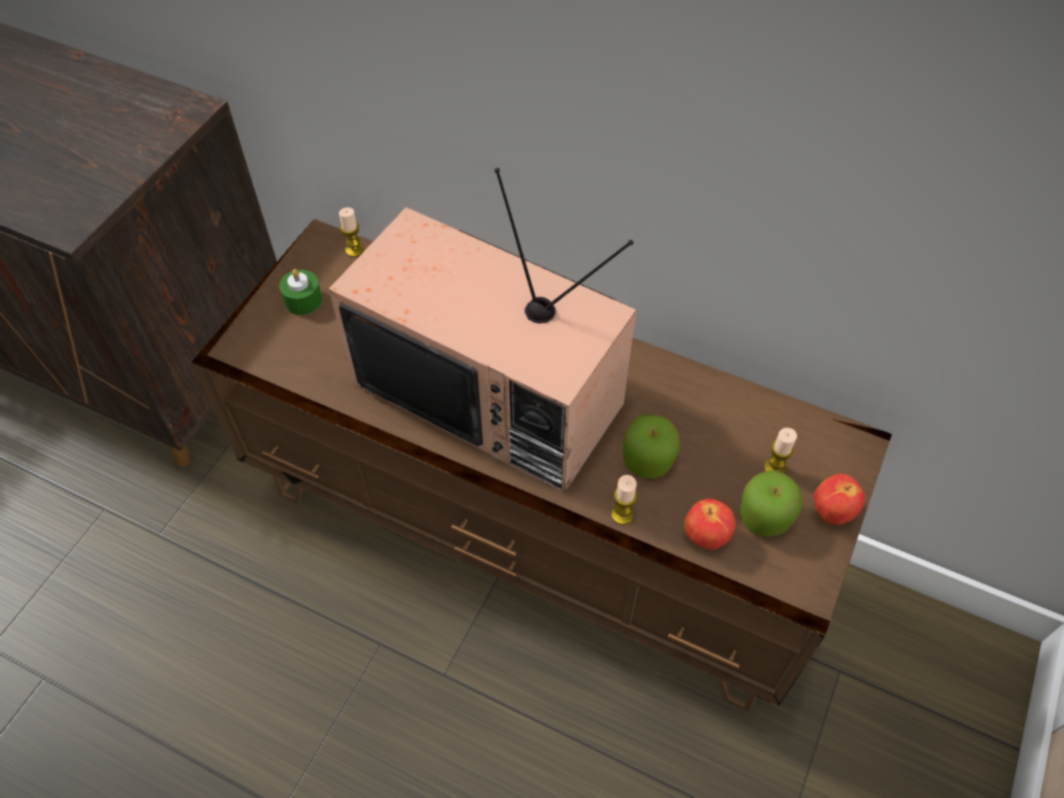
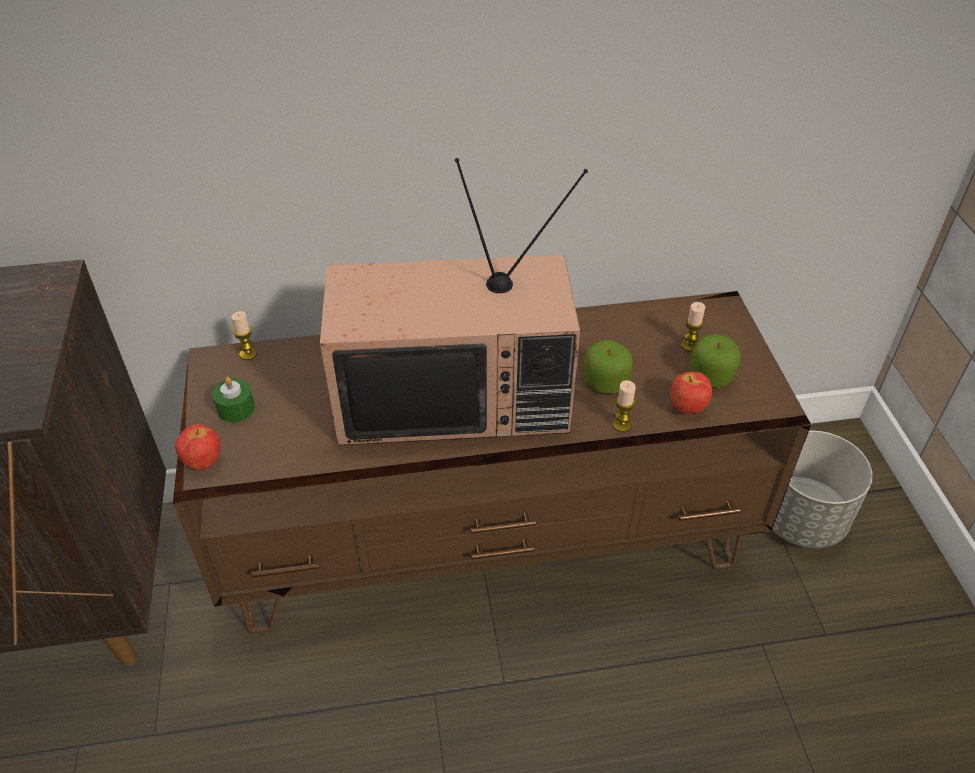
camera: 35 degrees left, 10 degrees down
(831, 511) = (746, 352): apple -> apple (203, 462)
(865, 709) = (800, 519): none -> grey planter

